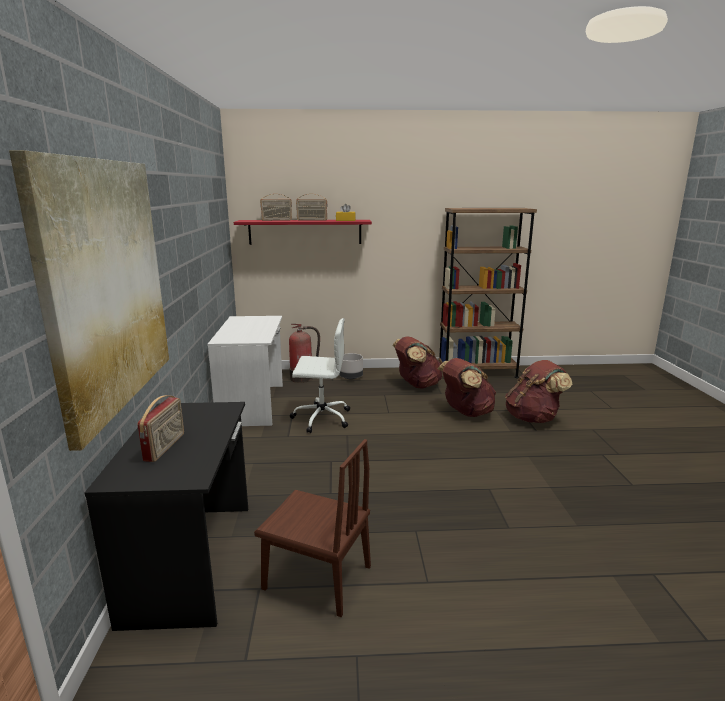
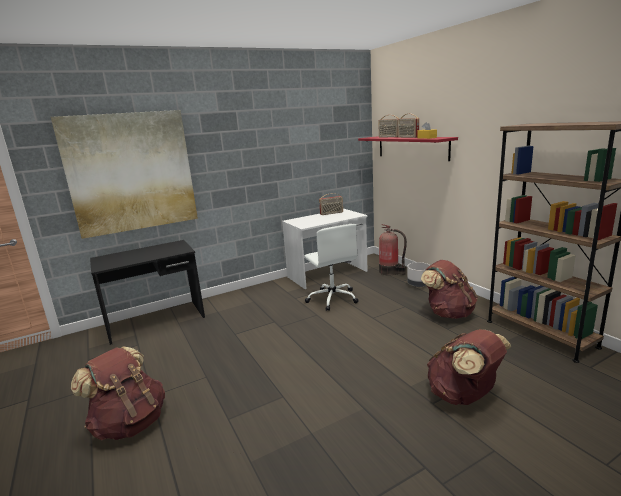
camera: 65 degrees right, 0 degrees up
(165, 447) = (132, 255): radio -> radio (331, 213)
(317, 577) = (149, 357): brown chair -> none
(466, 412) = (421, 351): brown backpack -> brown backpack (129, 423)

